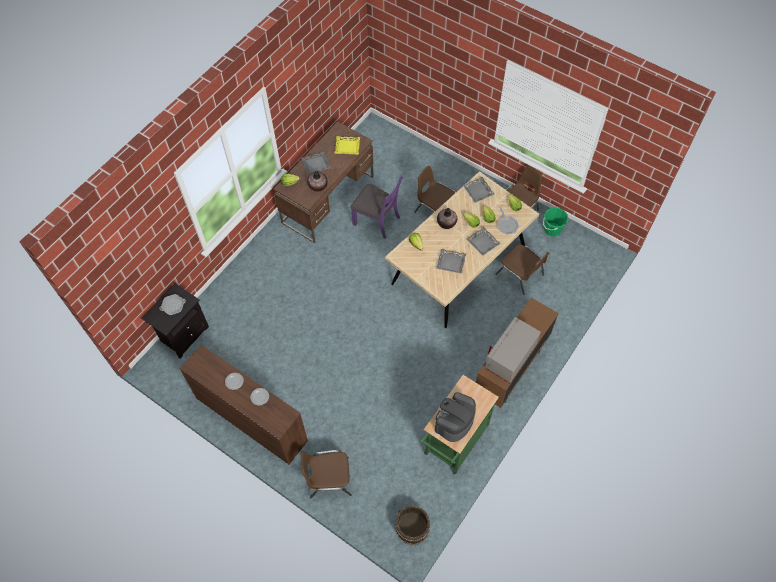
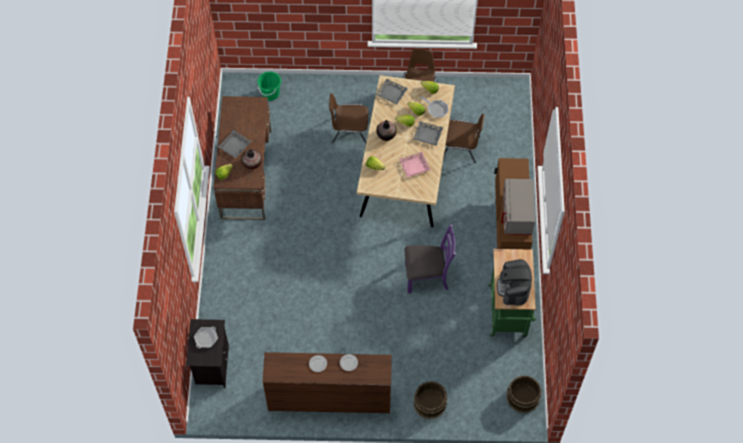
camera: 35 degrees left, 0 degrees up
(328, 478) = (429, 403): brown chair -> brown bucket
(347, 147) = (250, 114): yellow tray -> none
(377, 220) = (305, 168): purple chair -> purple chair (427, 276)
(451, 263) = (414, 166): grey tray -> pink tray
(552, 229) = (459, 94): green bucket -> green bucket (270, 94)

